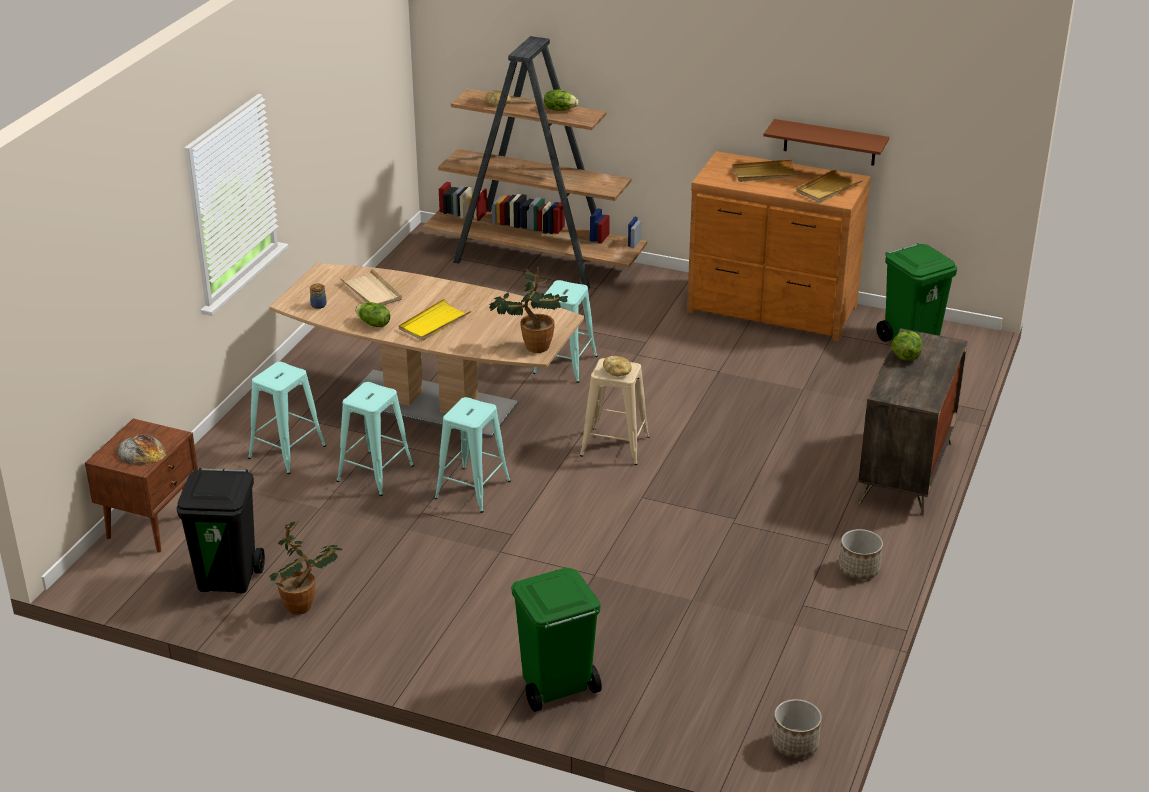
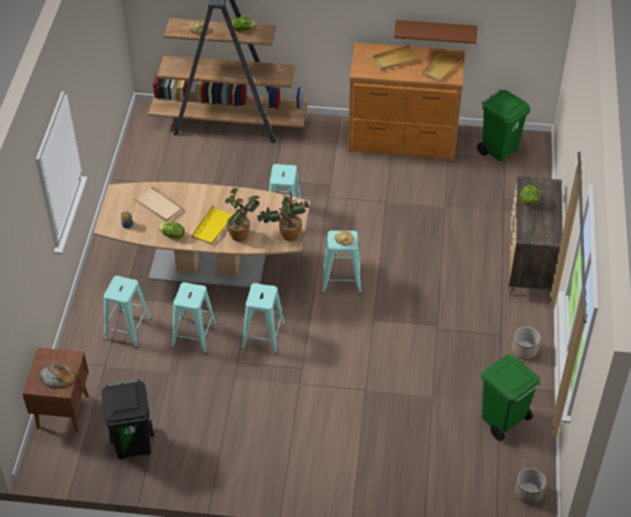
camera: 15 degrees left, 15 degrees up
(305, 604) = (192, 454): potted plant -> potted plant (242, 234)
(556, 688) = (374, 484): green trash can -> green trash can (503, 421)
(615, 446) = (341, 280): beige stool -> turquoise stool

